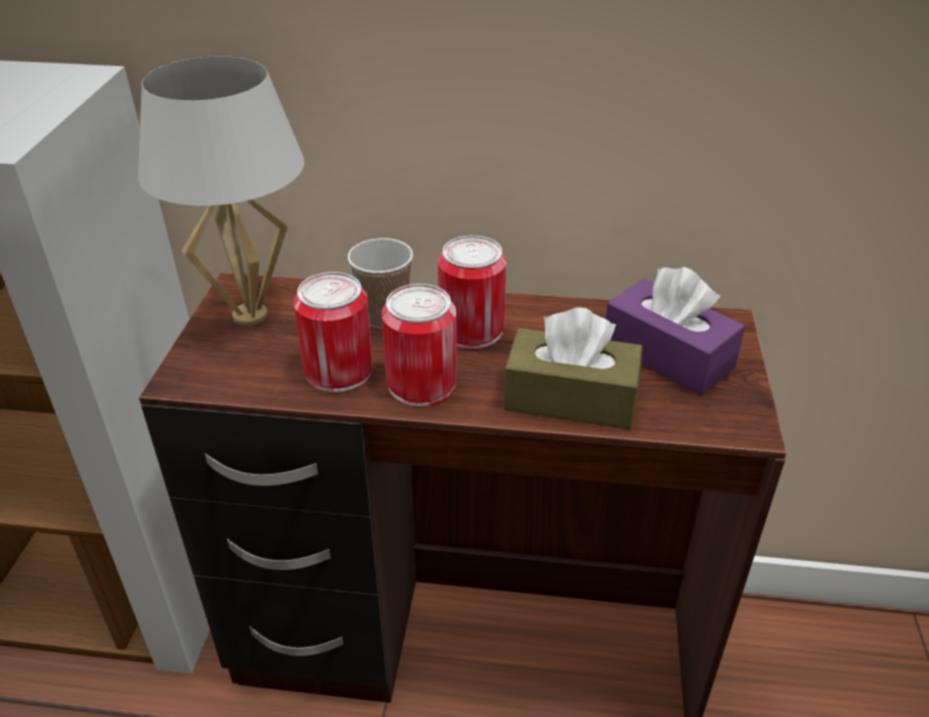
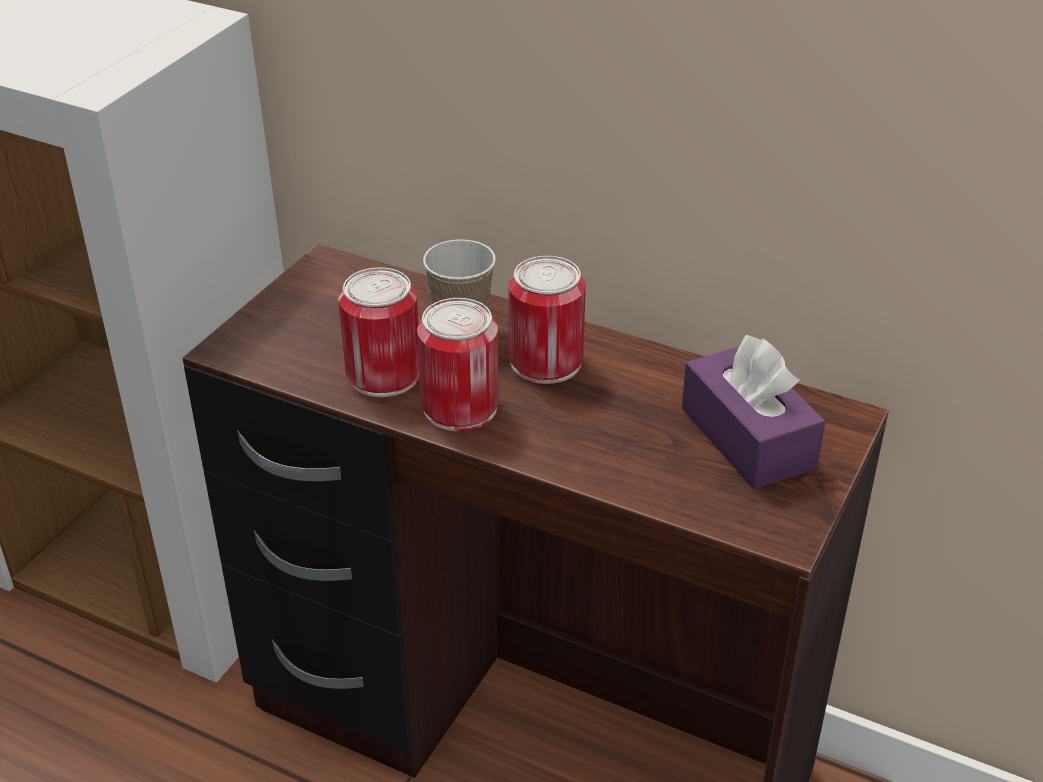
camera: 20 degrees right, 0 degrees up
(249, 315) = (324, 297): white table lamp -> none
(570, 399) = (607, 459): brown tissue box -> none

